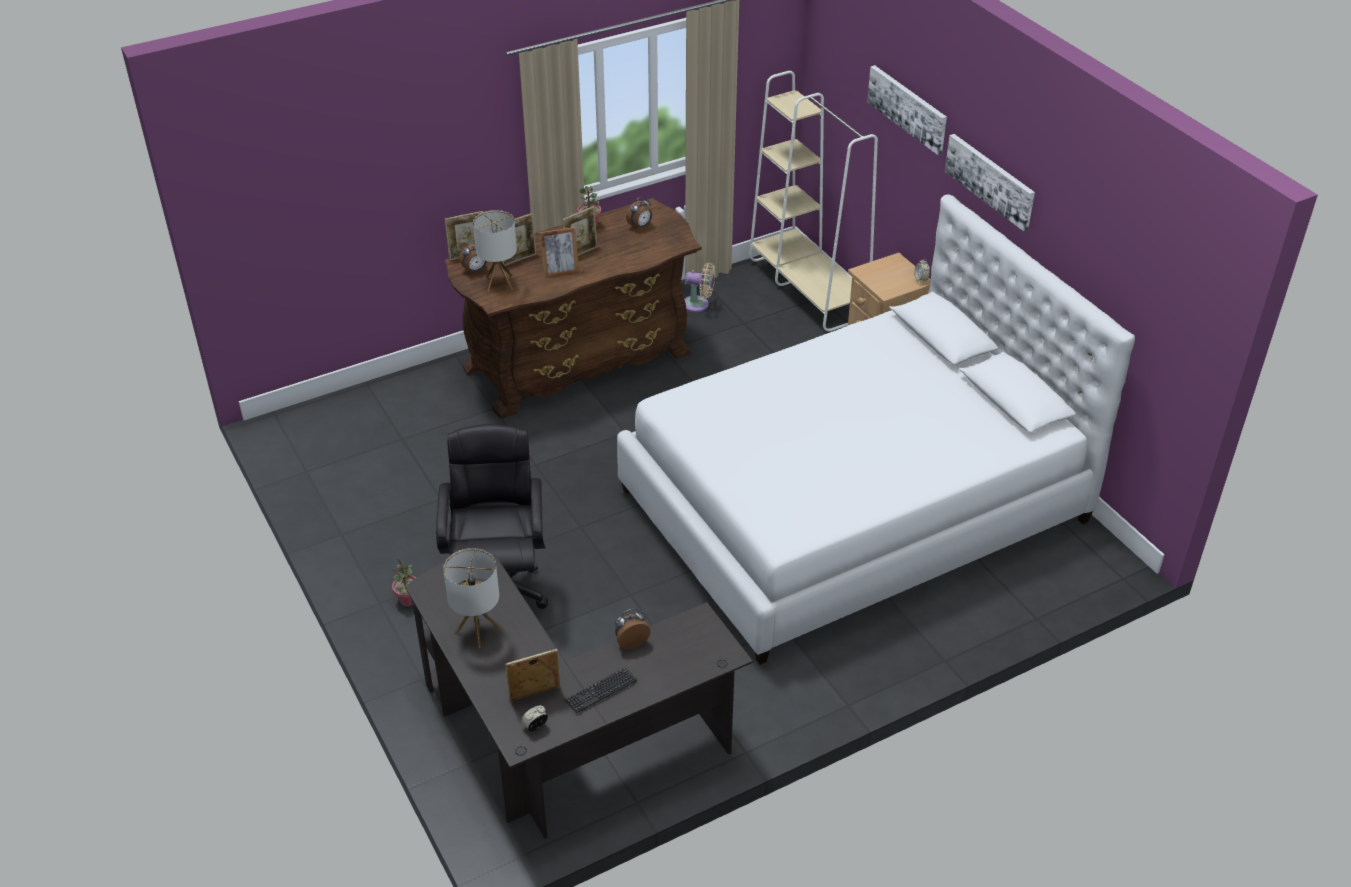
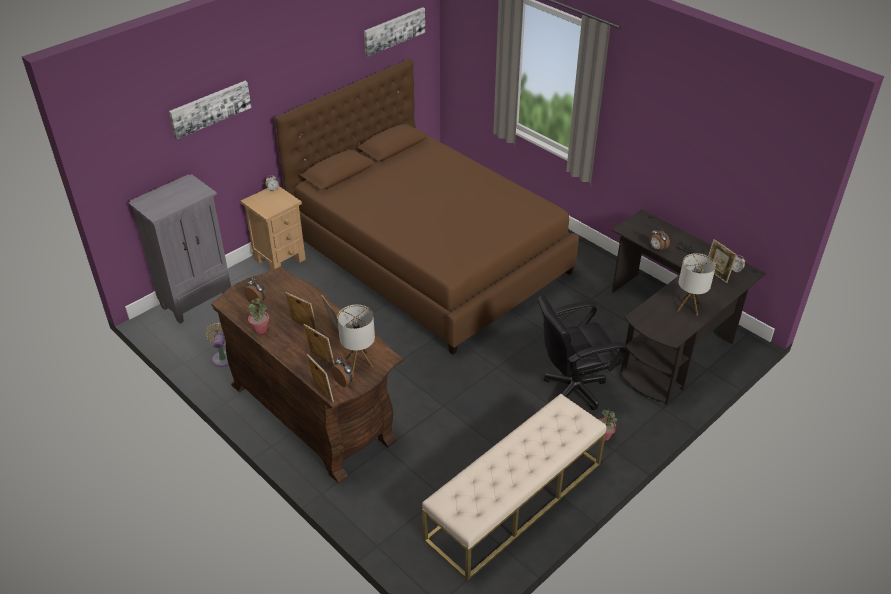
camera: 105 degrees left, 0 degrees up
(359, 493) = (514, 501): none -> beige bench
(808, 290) = (197, 302): beige clothes rack -> grey cabinet
(853, 505) = (428, 255): white bed -> brown bed
(990, 180) = (290, 83): picture -> picture (394, 31)

